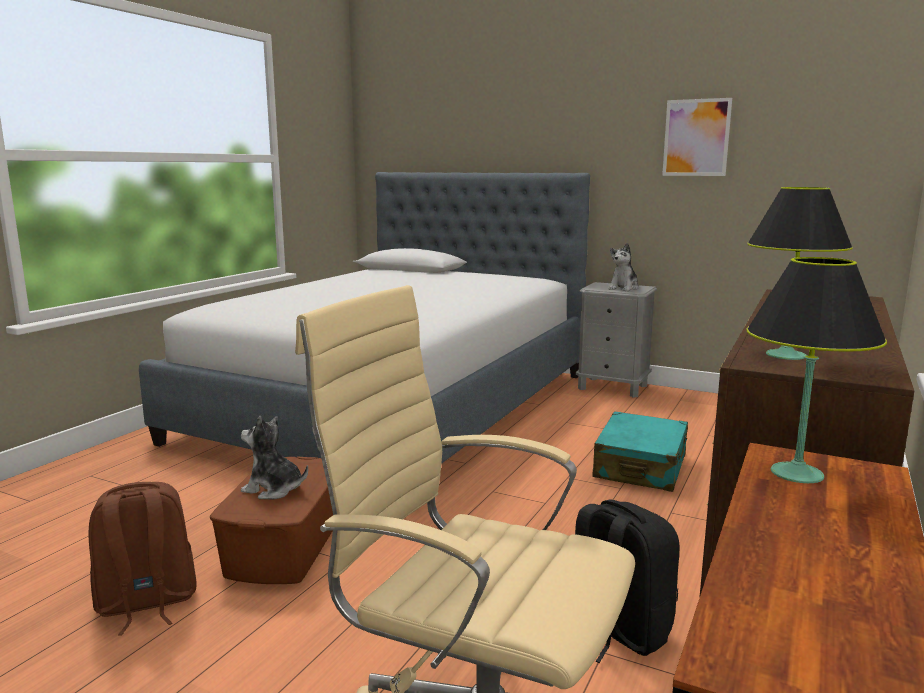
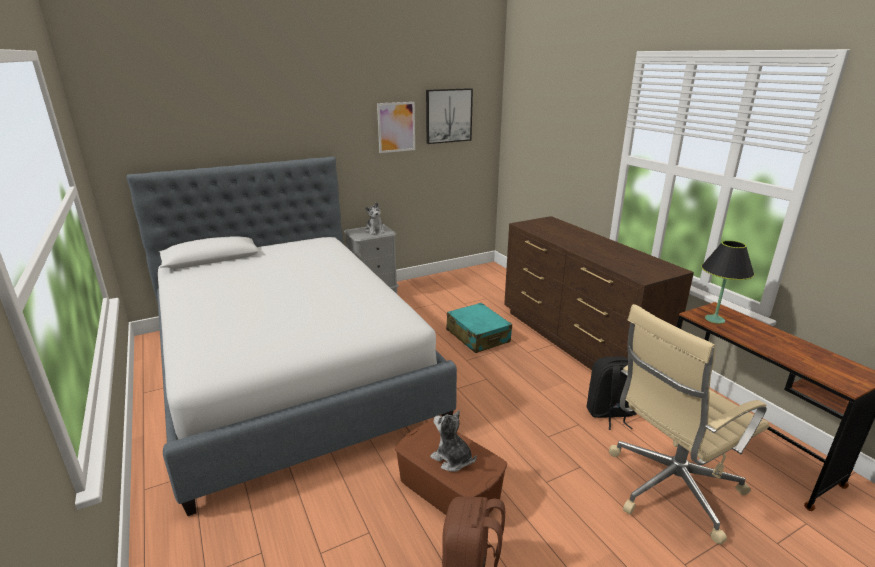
camera: 55 degrees left, 10 degrees up
(273, 489) = (452, 459): plush toy -> plush toy turned 75 degrees clockwise
(786, 355) = (636, 269): black table lamp -> none
(800, 122) = (448, 115): none -> picture

